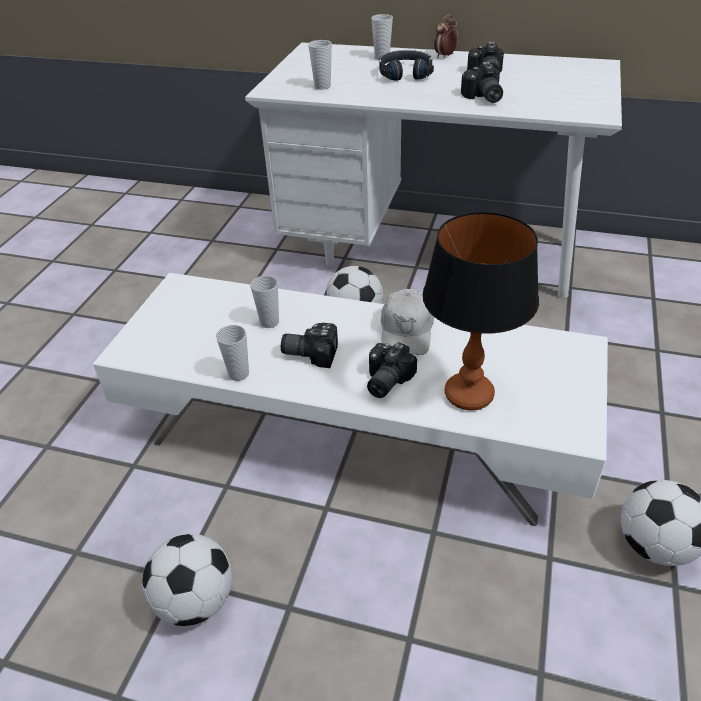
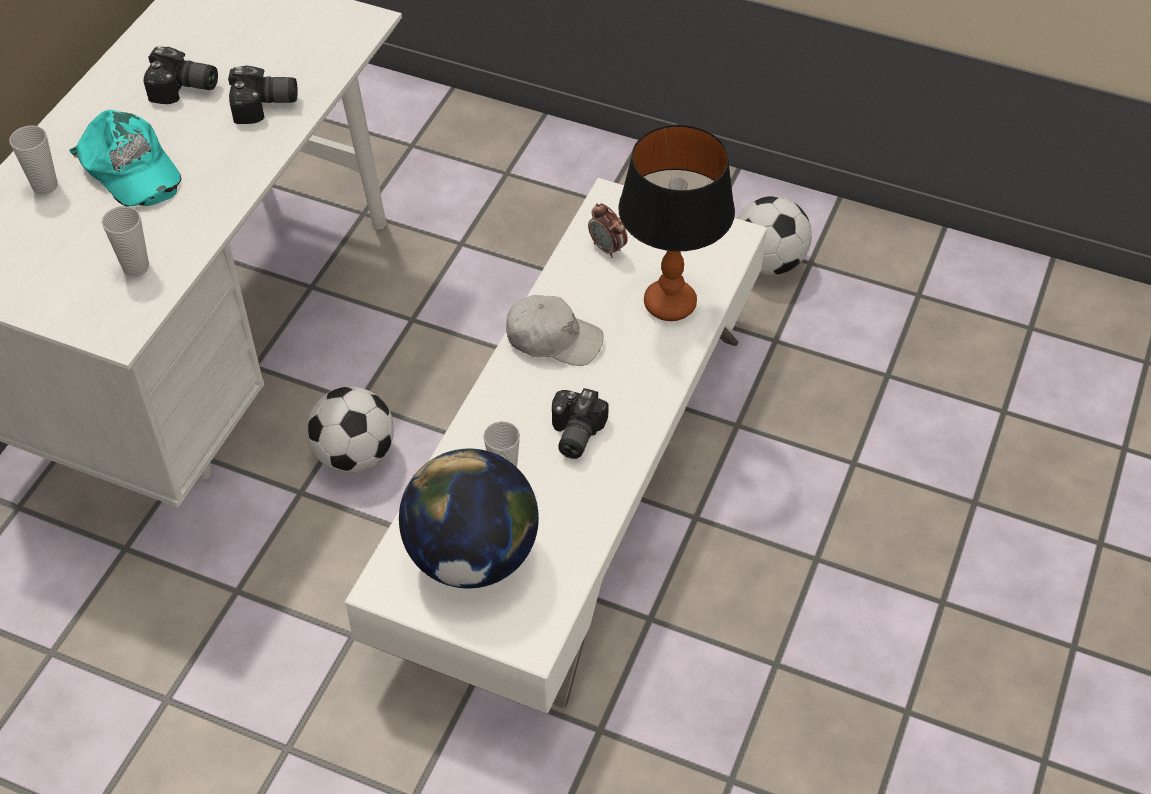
camera: 85 degrees left, 10 degrees up
(195, 601) = (804, 645): football -> none
(198, 317) = (472, 556): none -> globe
(239, 374) = (600, 508): cup -> none
(384, 381) = (636, 370): camera -> none
(405, 73) = (129, 168): black headphones -> turquoise cap
(445, 56) = (80, 115): alarm clock -> alarm clock (607, 248)

